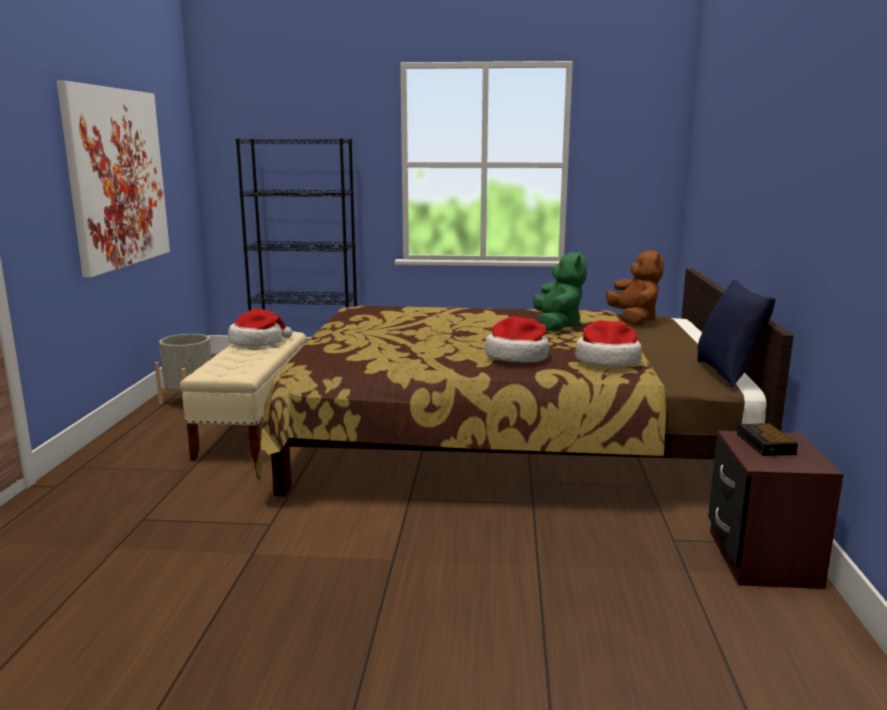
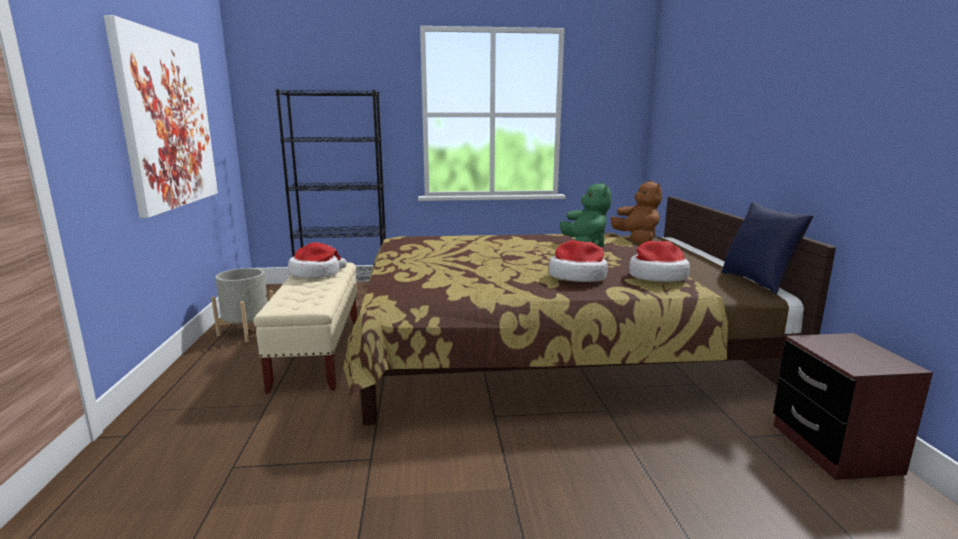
camera: 10 degrees left, 0 degrees up
(766, 445) = (840, 347): alarm clock -> none

